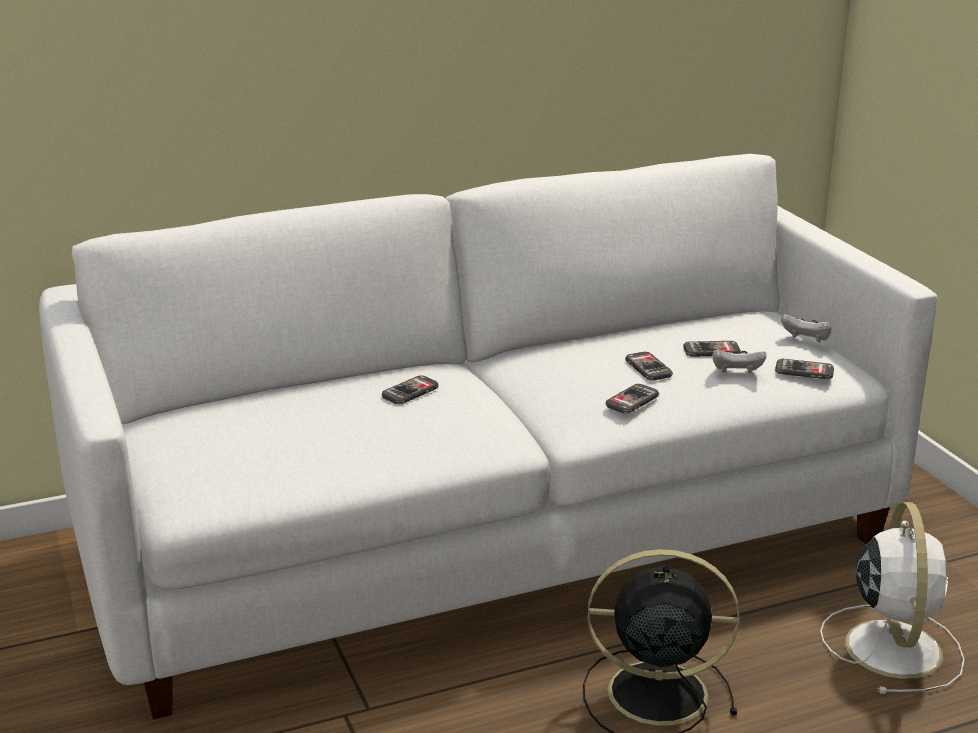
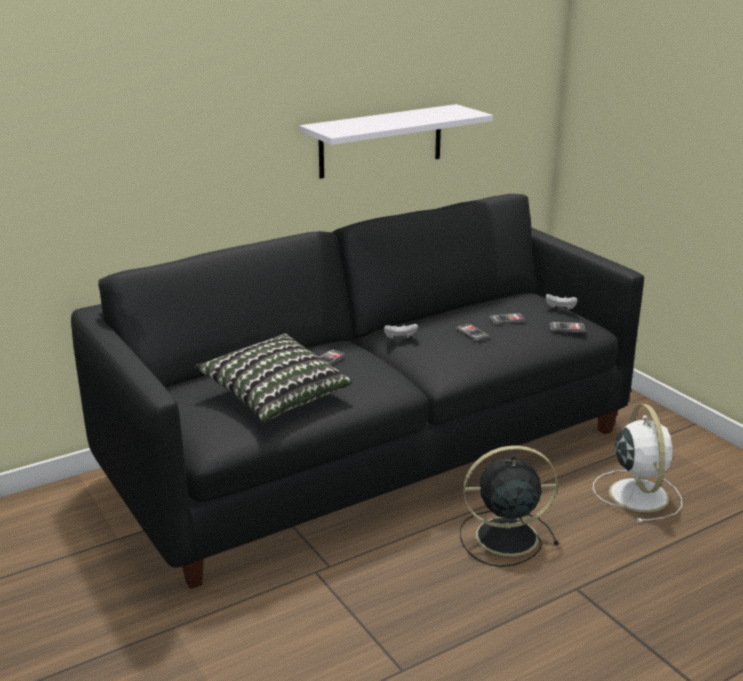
camera: 10 degrees left, 0 degrees up
(309, 439) = (275, 396): none -> pillow
(490, 539) = (372, 453): white sofa -> black sofa
(541, 62) = (381, 141): none -> white shelf
(632, 401) = (470, 355): phone -> none
(736, 373) = (527, 332): white game controller -> white game controller (400, 339)

